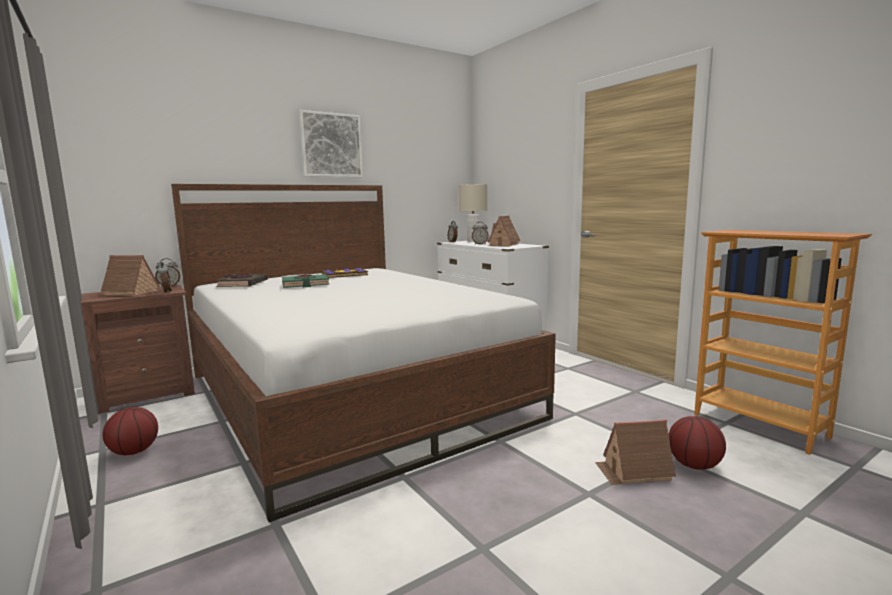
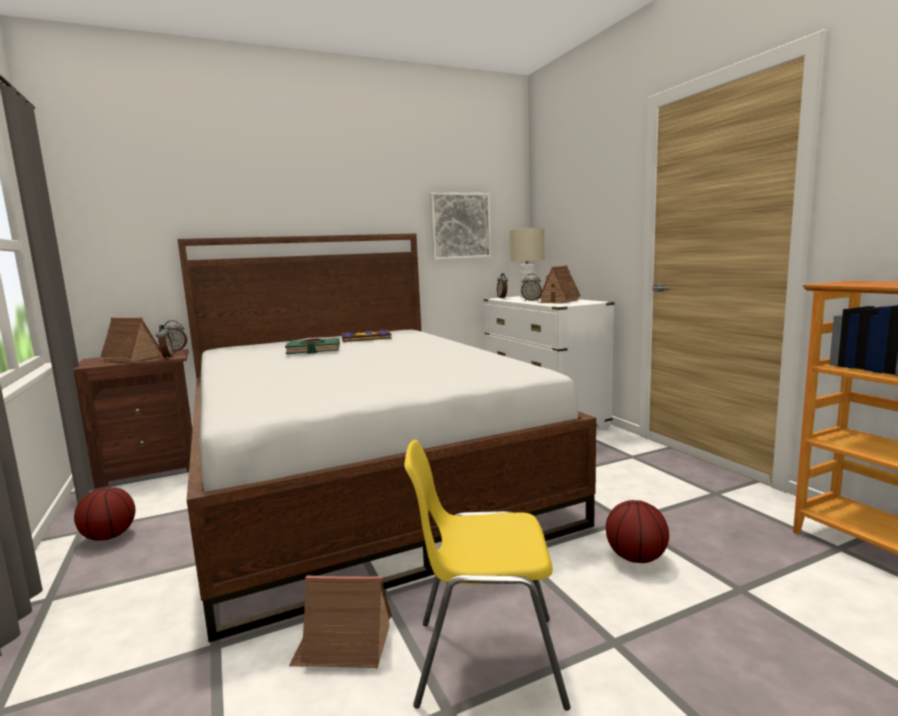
camera: 10 degrees right, 0 degrees up
(242, 284) = (249, 349): black book -> none
(331, 145) = (356, 189): picture -> picture (460, 226)
(499, 513) = (486, 660): none -> yellow chair
(633, 471) = (686, 613): toy house -> toy house (344, 645)
(693, 465) = (776, 612): basketball -> basketball (635, 557)

